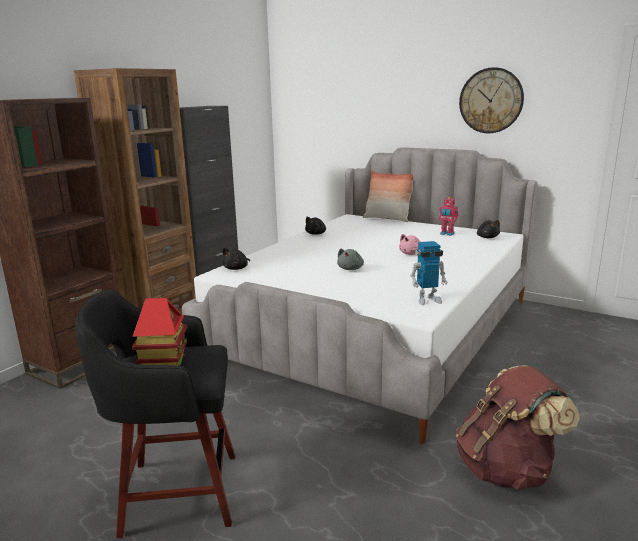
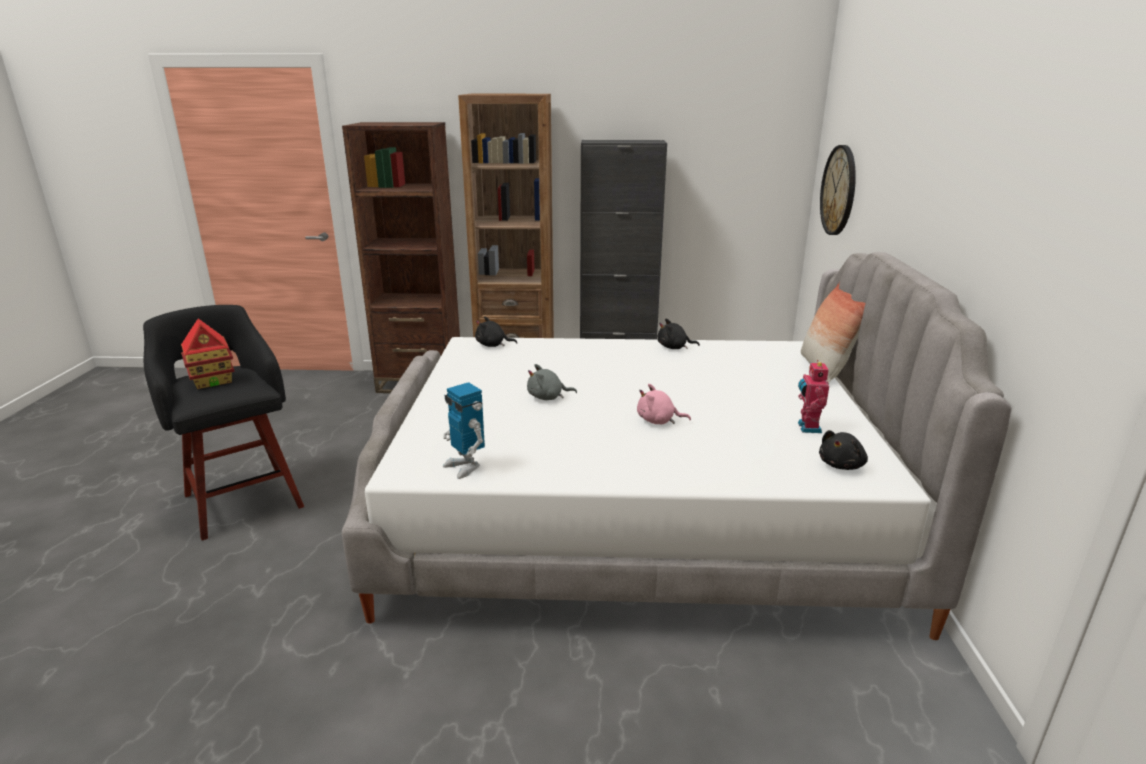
camera: 60 degrees right, 5 degrees up
(491, 100) = (1001, 191): wall clock -> wall clock (839, 190)
(506, 470) = (332, 711): brown backpack -> none

